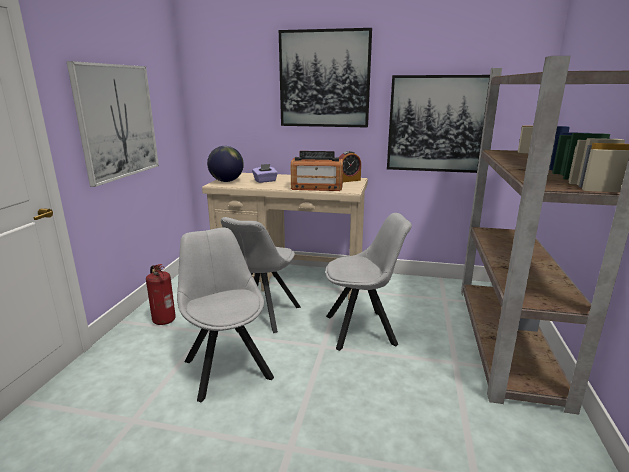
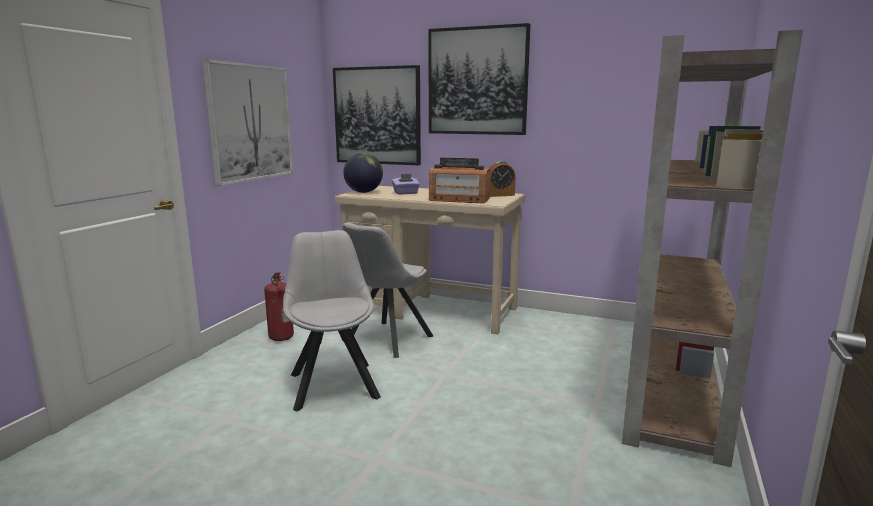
camera: 10 degrees right, 5 degrees down
(362, 330) = (496, 363): grey chair -> none
(436, 124) = (605, 131): picture -> picture (377, 116)

